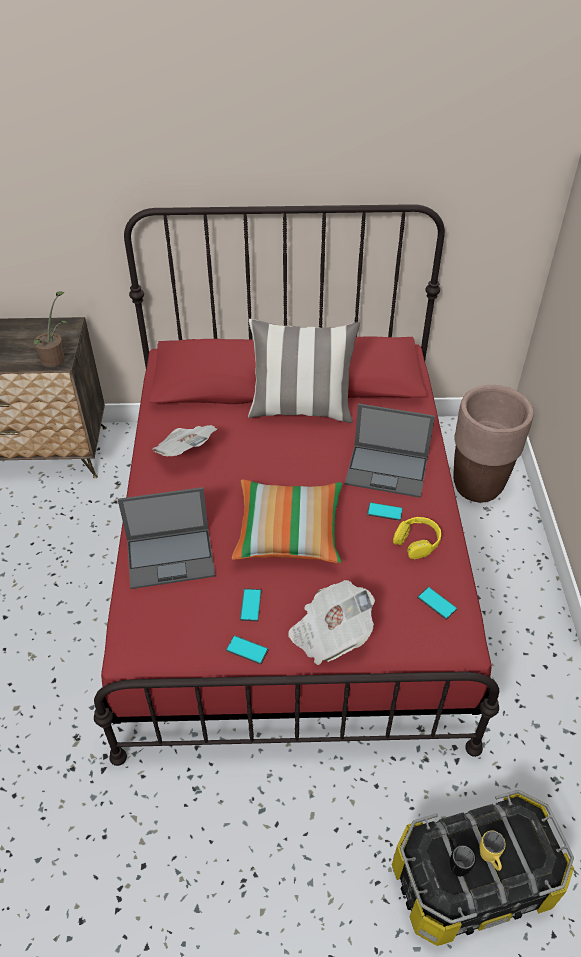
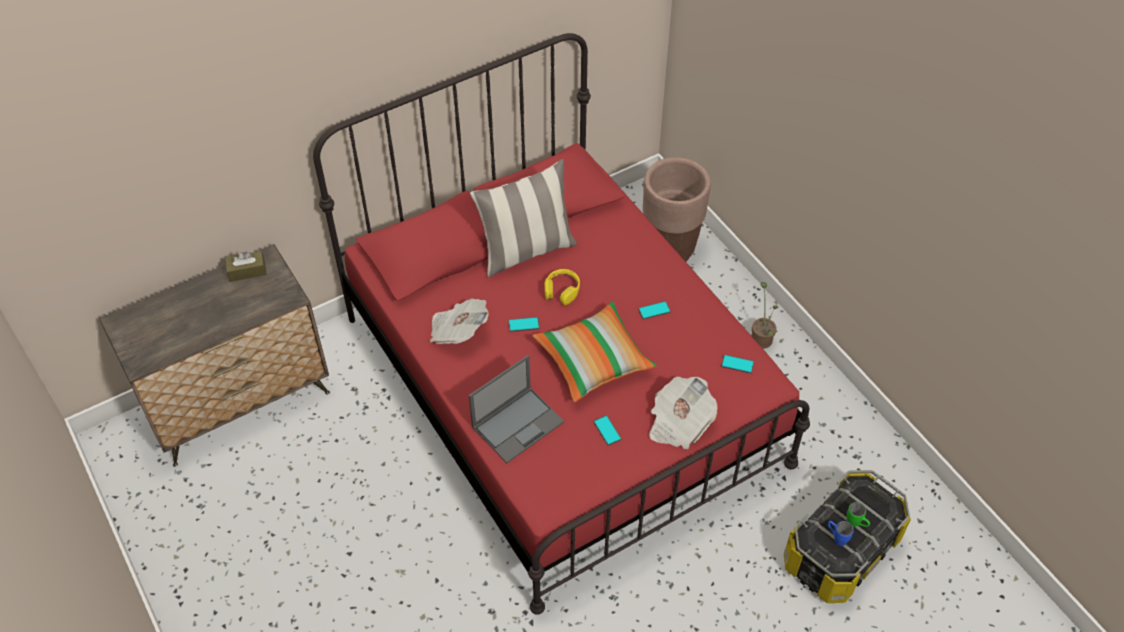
camera: 30 degrees left, 5 degrees up
(46, 329) = (247, 271): none -> brown tissue box
(56, 357) = (283, 295): potted plant -> potted plant (761, 337)
(247, 650) = (629, 464): phone -> phone (524, 324)
(387, 470) = (633, 275): laptop -> none
(417, 542) = (693, 324): yellow headphones -> yellow headphones (562, 291)
(455, 862) = (836, 538): black mug -> blue mug
(489, 859) = (856, 524): yellow mug -> green mug

